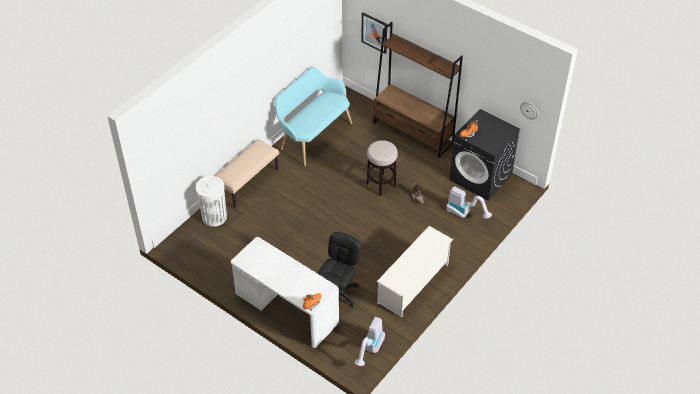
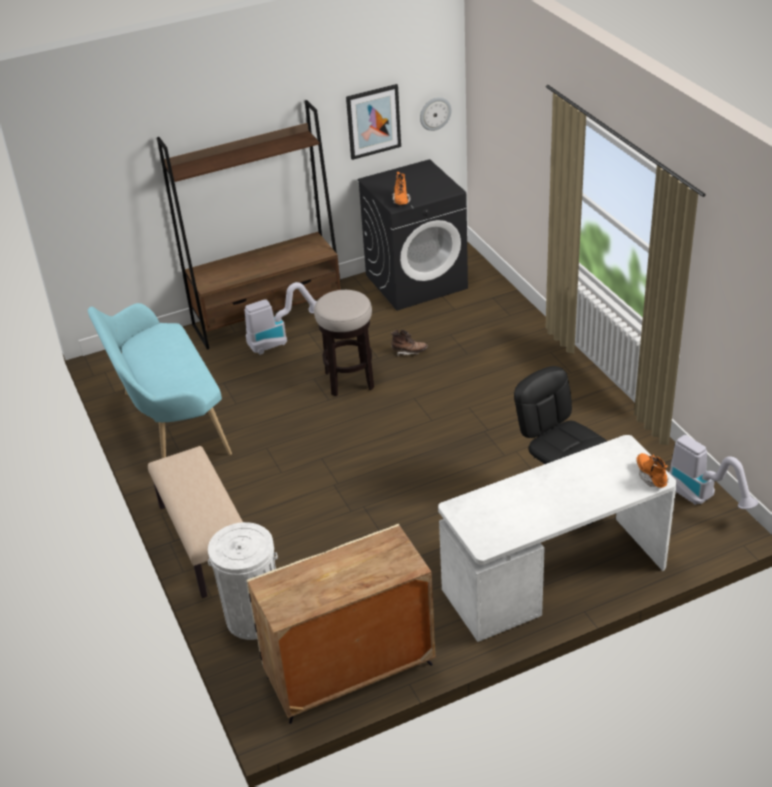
camera: 60 degrees left, 10 degrees down
(201, 258) = (349, 672): none -> beige cabinet
(374, 32) = (125, 190): picture -> picture (373, 121)
(413, 284) = (586, 409): white shoe rack -> none
(465, 214) = (477, 316): vacuum cleaner -> vacuum cleaner (280, 339)

